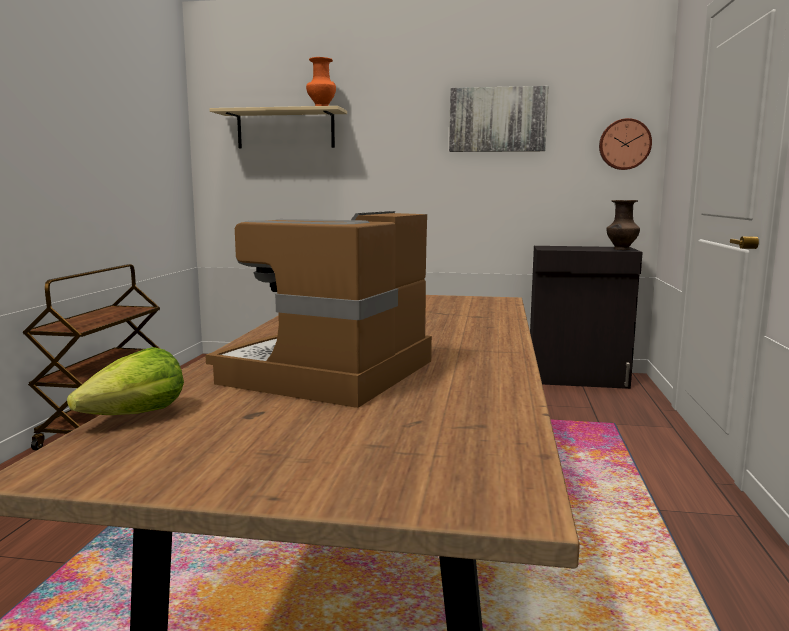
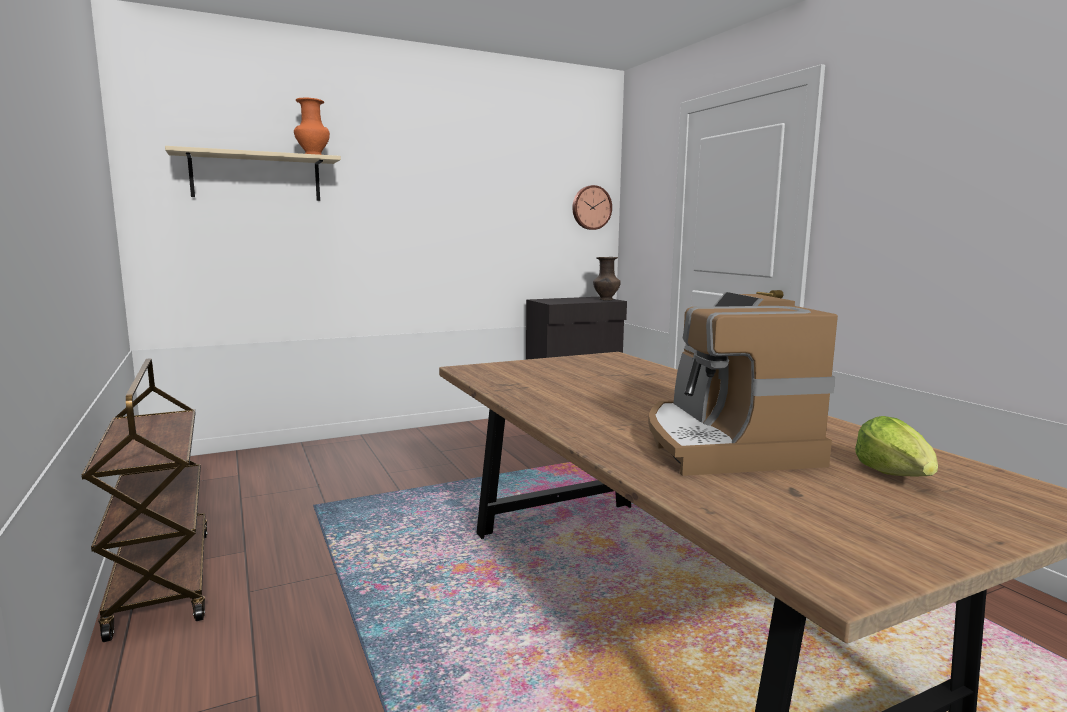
camera: 35 degrees left, 0 degrees up
(136, 416) = (732, 519): lettuce -> lettuce (895, 475)
(497, 120) = (488, 180): picture -> none

